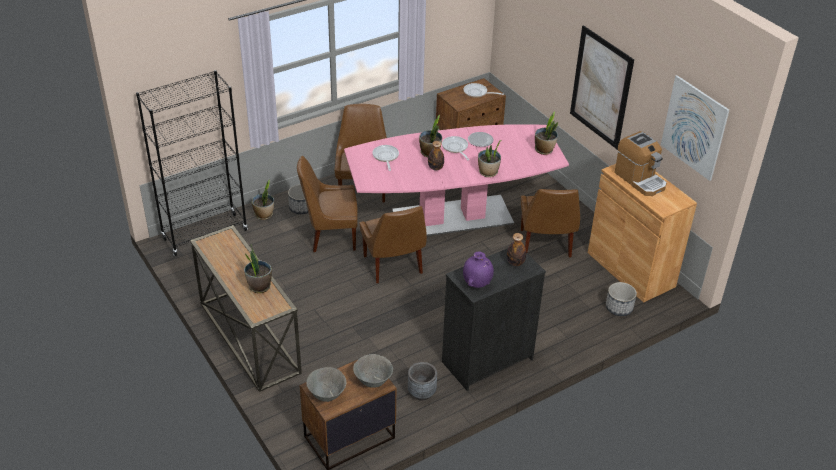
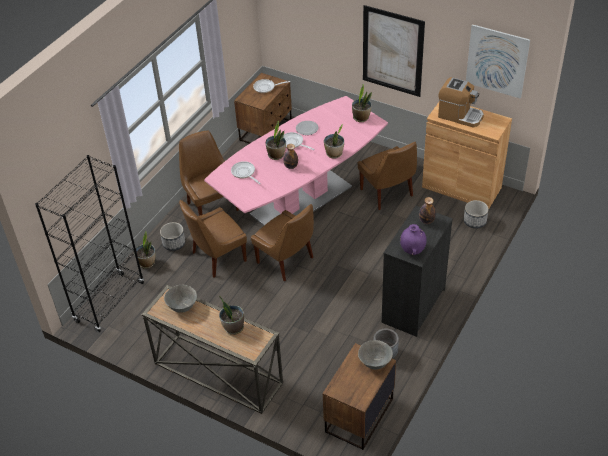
camera: 25 degrees left, 5 degrees up
(326, 394) = (349, 390): grey bowl -> grey bowl (182, 307)

